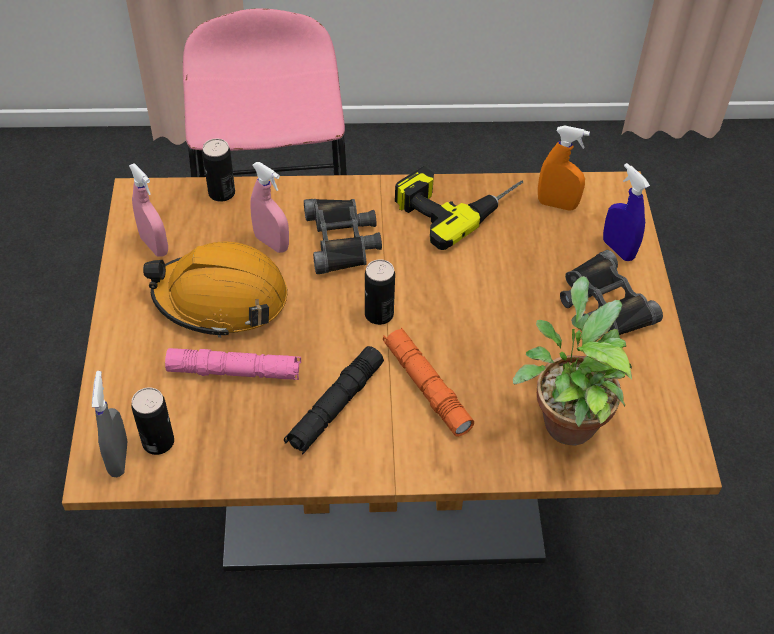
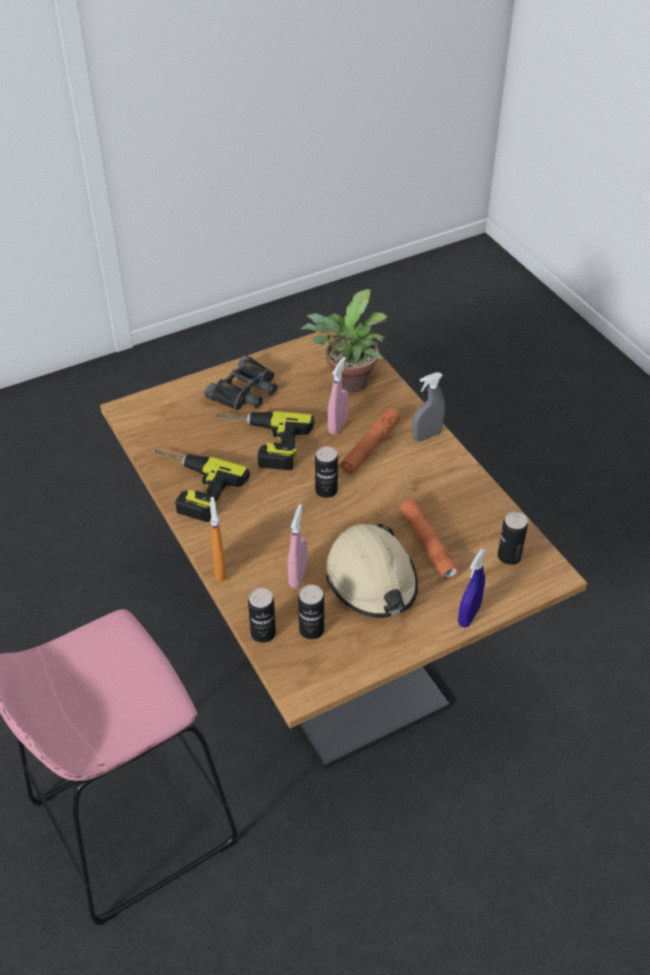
camera: 115 degrees left, 5 degrees down
(118, 458) = (536, 570): grey spray bottle -> grey spray bottle (426, 436)
(154, 245) = (348, 648): pink spray bottle -> pink spray bottle (338, 426)
(197, 228) = (311, 630): none -> can
(221, 299) = (372, 580): orange hard hat -> beige hard hat
(234, 371) = (427, 544): pink flashlight -> orange flashlight
(335, 406) = (415, 483): black flashlight -> none
(342, 240) = (268, 536): black binoculars -> none
(495, 285) = (261, 443): none -> power drill
(557, 204) = (161, 435): orange spray bottle -> orange spray bottle (219, 569)
(618, 249) = (190, 396): blue spray bottle -> blue spray bottle (469, 616)

